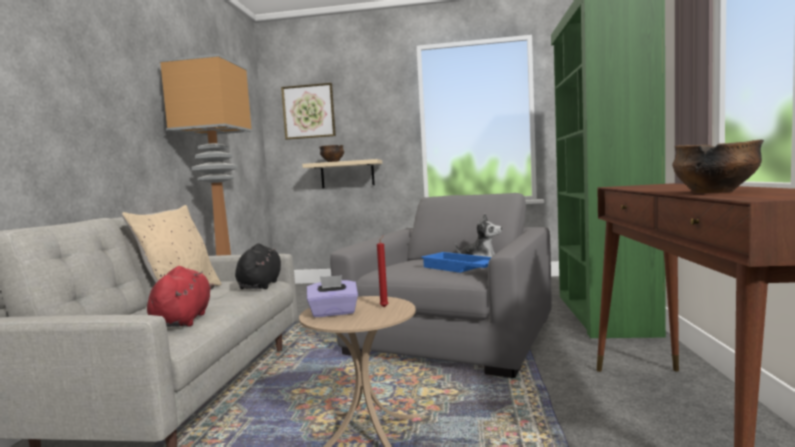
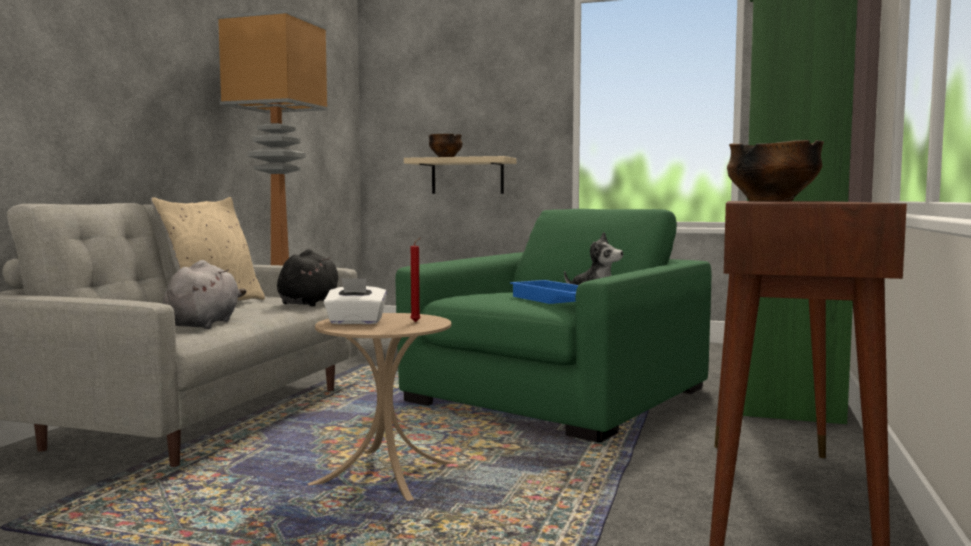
camera: 10 degrees right, 0 degrees up
(183, 320) = (204, 324): red plush toy -> grey plush toy
(308, 111) = (421, 86): picture -> none
(333, 313) = (355, 322): purple tissue box -> white tissue box
(453, 335) = (557, 395): grey armchair -> green armchair

